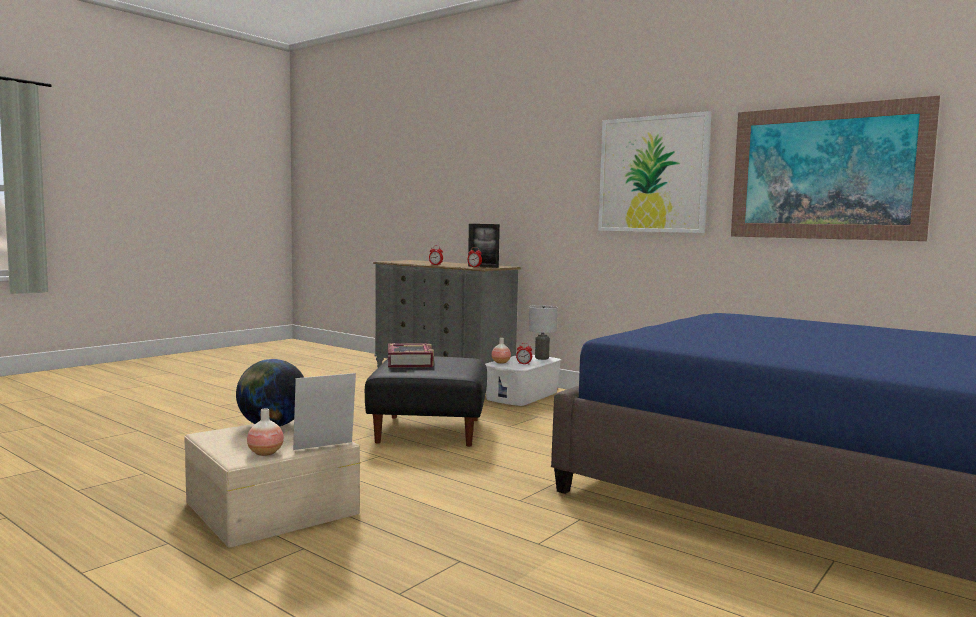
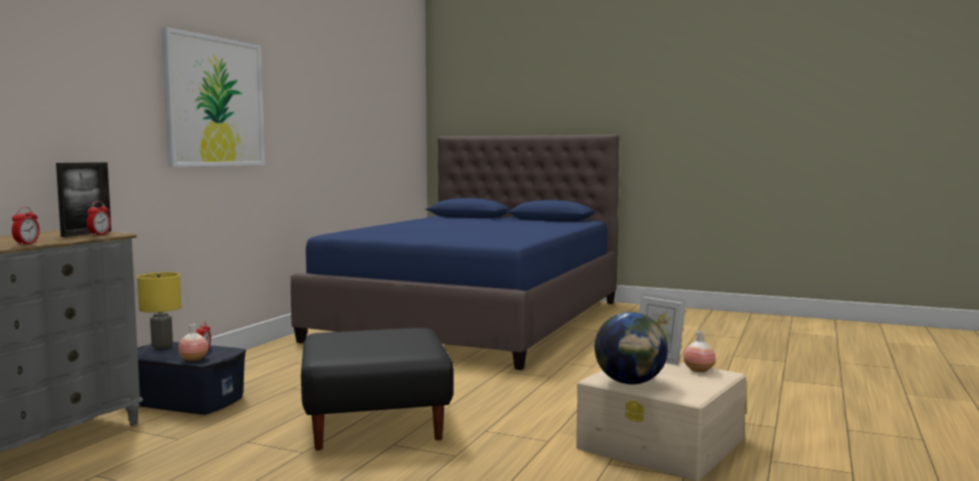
camera: 105 degrees left, 0 degrees up
(410, 362) = (370, 347): book -> none
(523, 396) = (184, 400): white storage box -> blue storage box
(541, 358) = (163, 347): white table lamp -> yellow table lamp
(826, 172) = (323, 114): picture -> none

